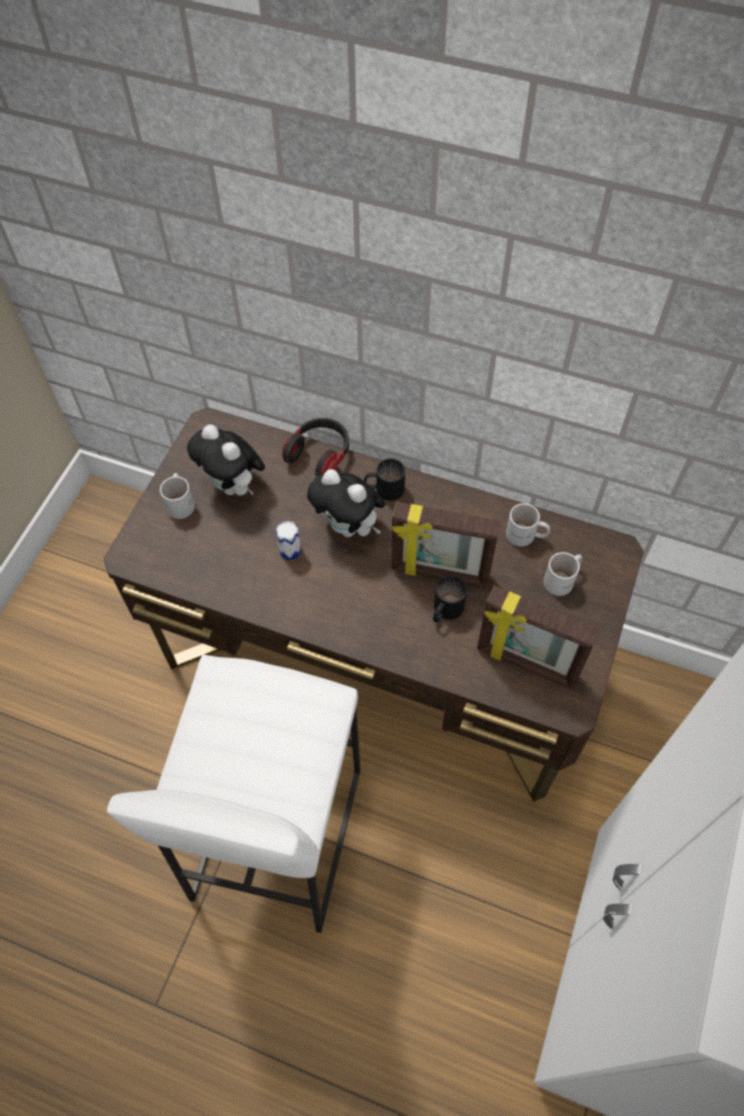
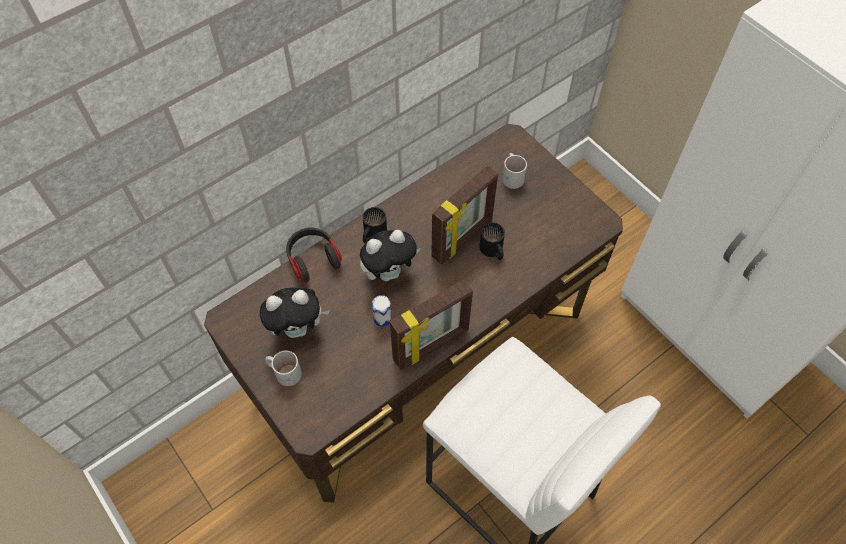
camera: 60 degrees left, 0 degrees up
(526, 536) = (468, 177): white mug -> none
(526, 663) = (559, 228): picture frame -> picture frame (431, 345)

